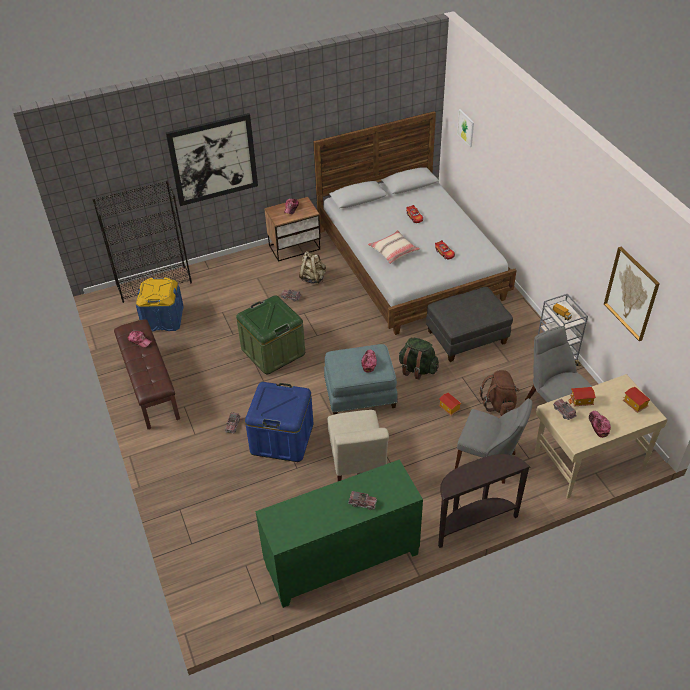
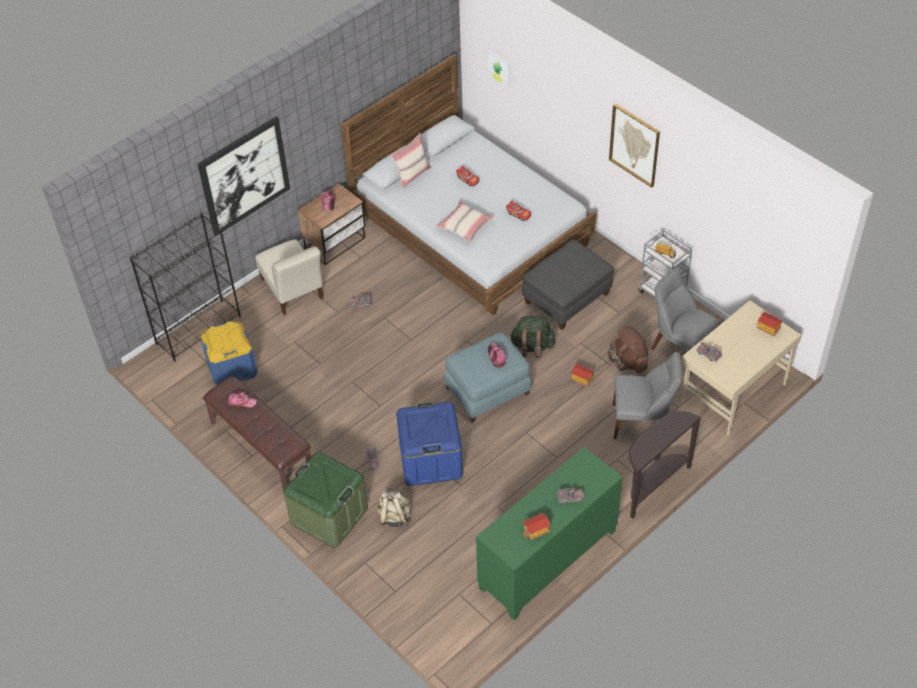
camera: 20 degrees left, 5 degrees up
(273, 351) = (373, 370): green storage box -> green storage box (329, 515)
(313, 278) = (374, 274): beige backpack -> beige backpack (394, 516)
(357, 462) = (517, 461): beige chair -> beige chair (293, 291)
(370, 203) = (412, 174): none -> beige pillow
(581, 401) = (720, 340): toy house -> toy house (536, 531)
(598, 425) = (744, 359): cap -> none
(631, 293) = (739, 222): picture -> picture (634, 145)

